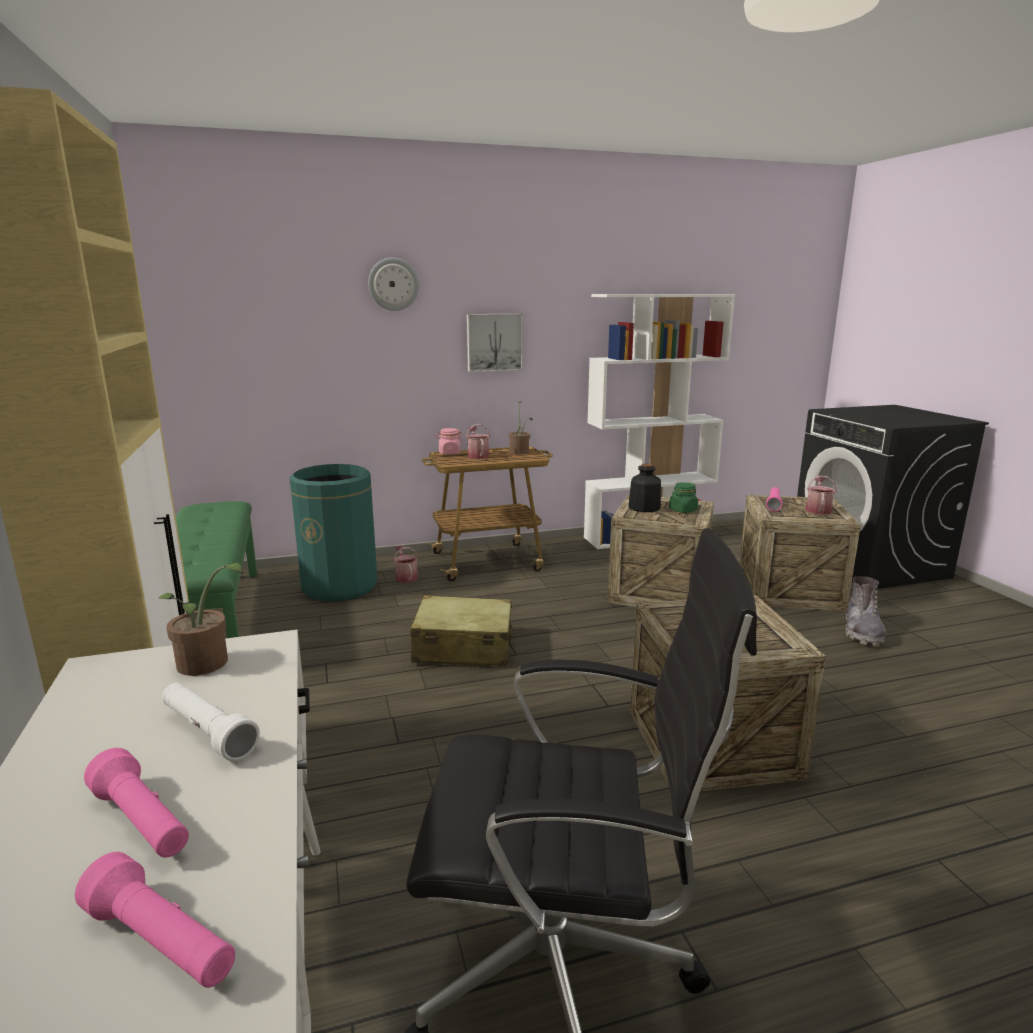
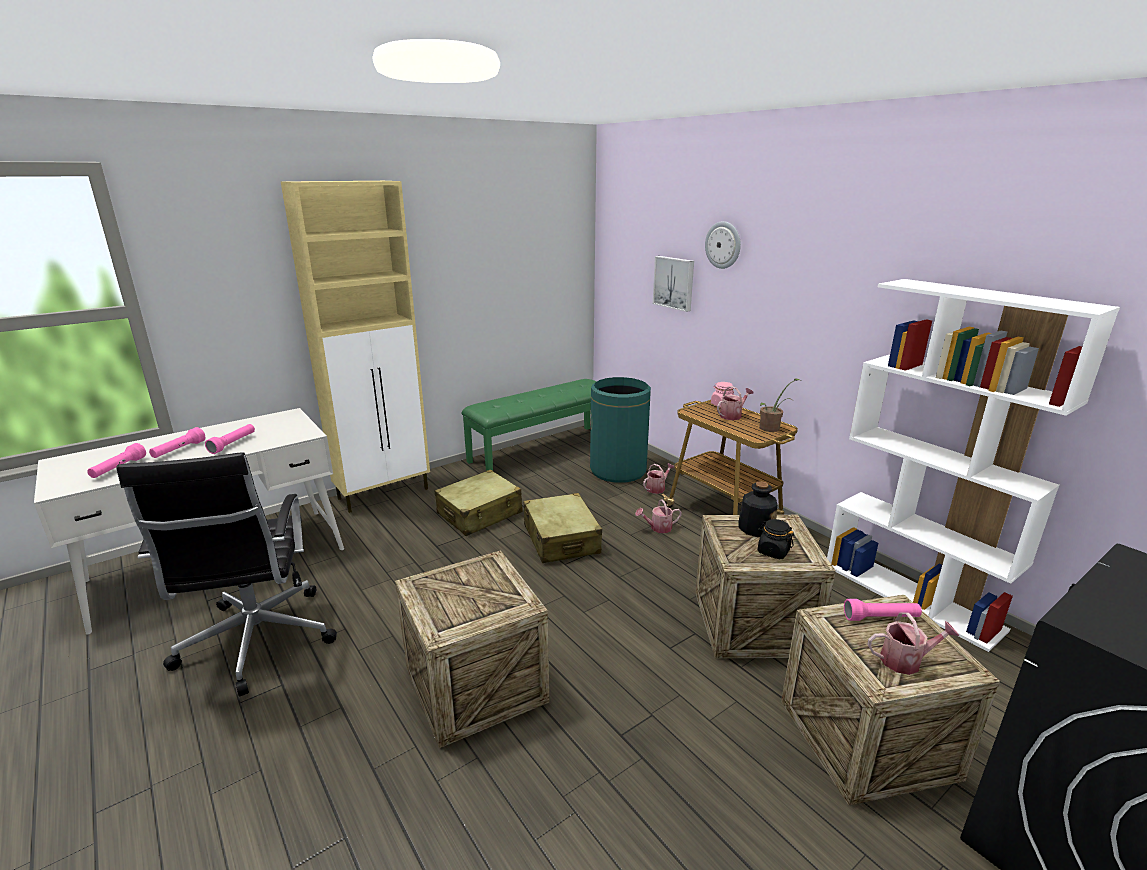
camera: 70 degrees right, 5 degrees up
(206, 666) = (289, 429): potted plant -> none
(208, 732) = (233, 444): white flashlight -> pink flashlight
(342, 694) = (480, 513): none -> beige suitcase
(486, 593) = (658, 528): none -> watering can
(494, 342) = (796, 313): picture -> picture (674, 283)
(683, 510) = (773, 552): green jar -> black jar
(862, 631) = (790, 820): grey boot -> none

